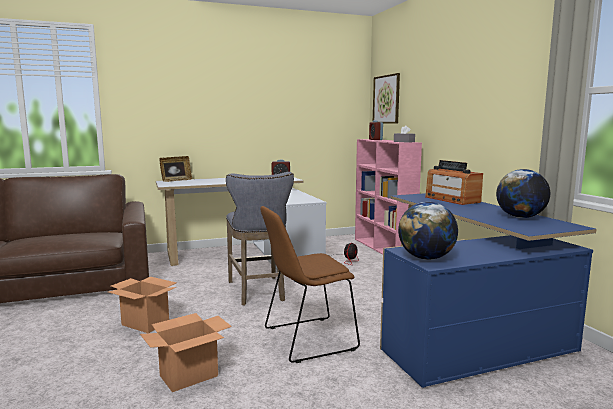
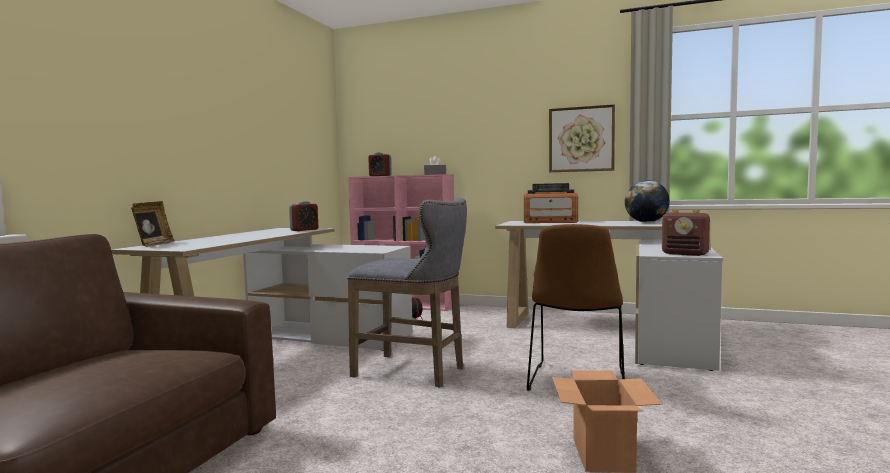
camera: 50 degrees left, 5 degrees down
(145, 324) = (400, 451): cardboard box -> none
(386, 99) = (376, 129): picture -> picture (581, 139)
(426, 258) = (685, 254): globe -> radio
(462, 324) = (616, 332): blue desk -> white desk

